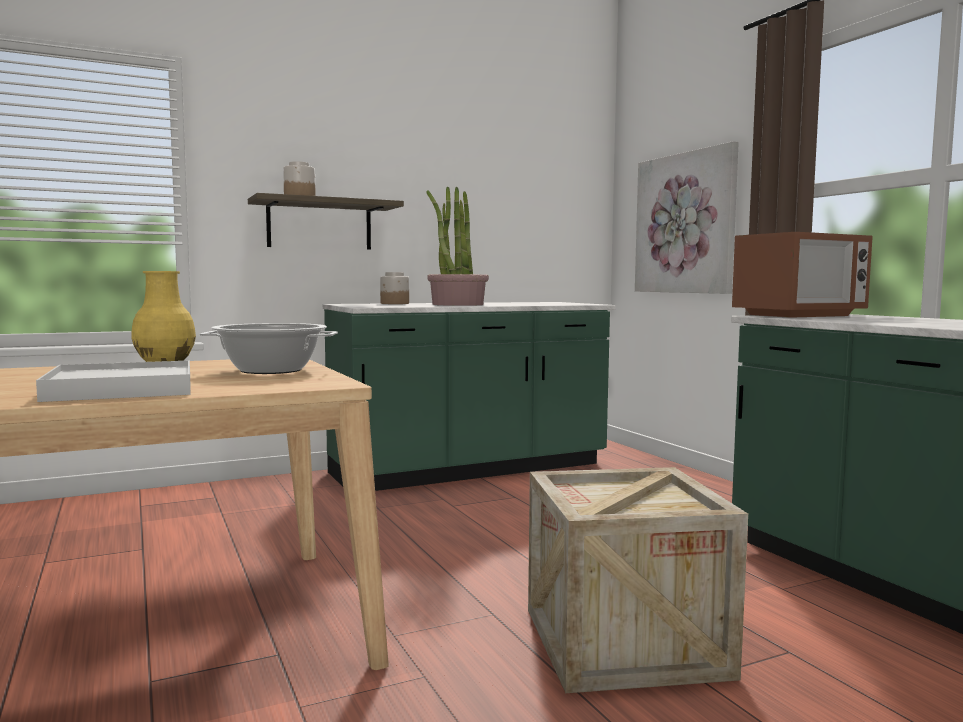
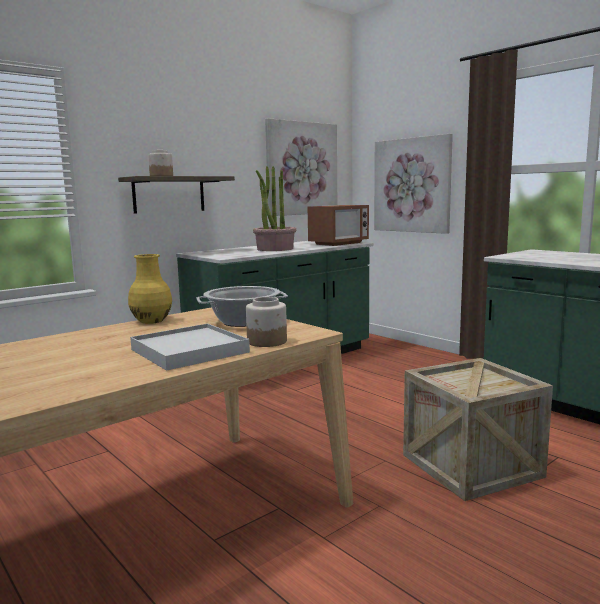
camera: 15 degrees left, 5 degrees up
(394, 303) = (227, 250): jar -> jar (267, 342)
(527, 200) = (302, 168): none -> picture
(799, 315) = (521, 254): microwave -> microwave (339, 243)

